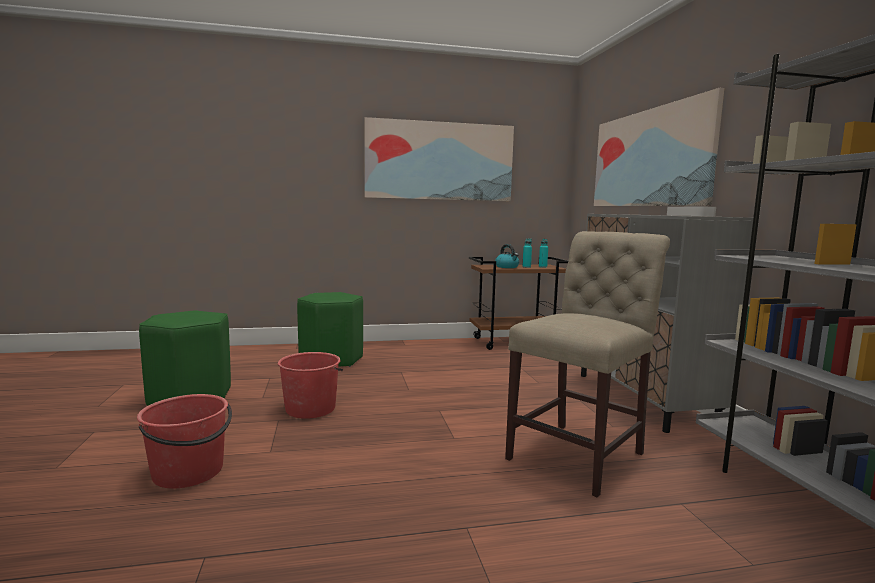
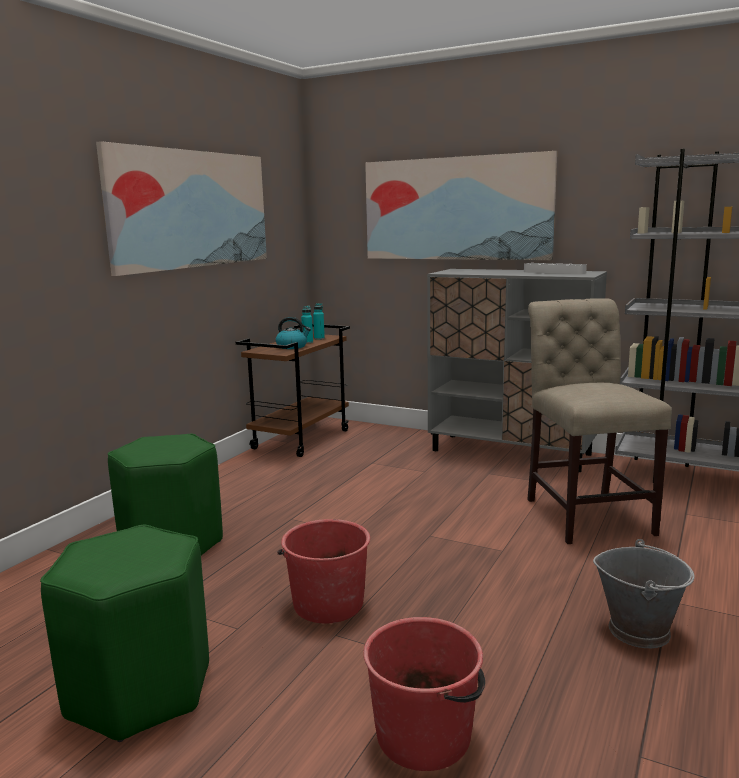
camera: 50 degrees left, 5 degrees up
(394, 522) = (639, 630): none -> grey bucket

